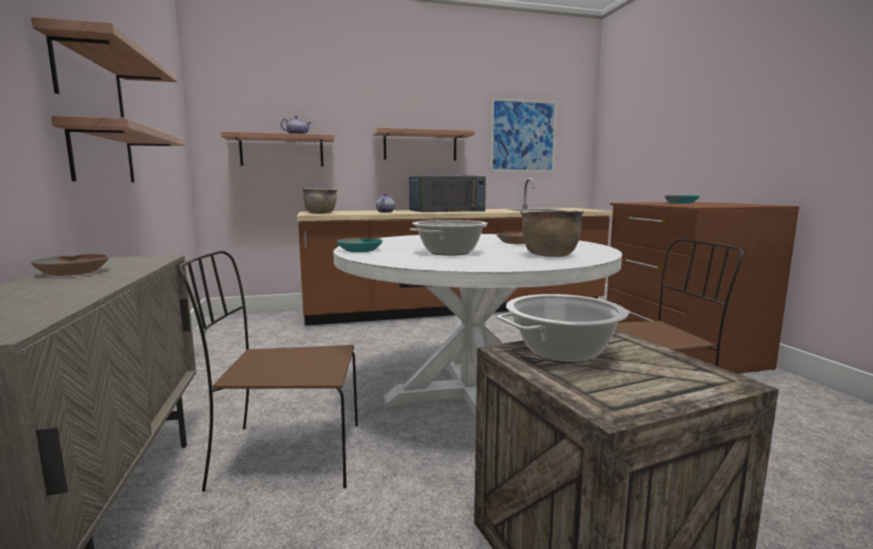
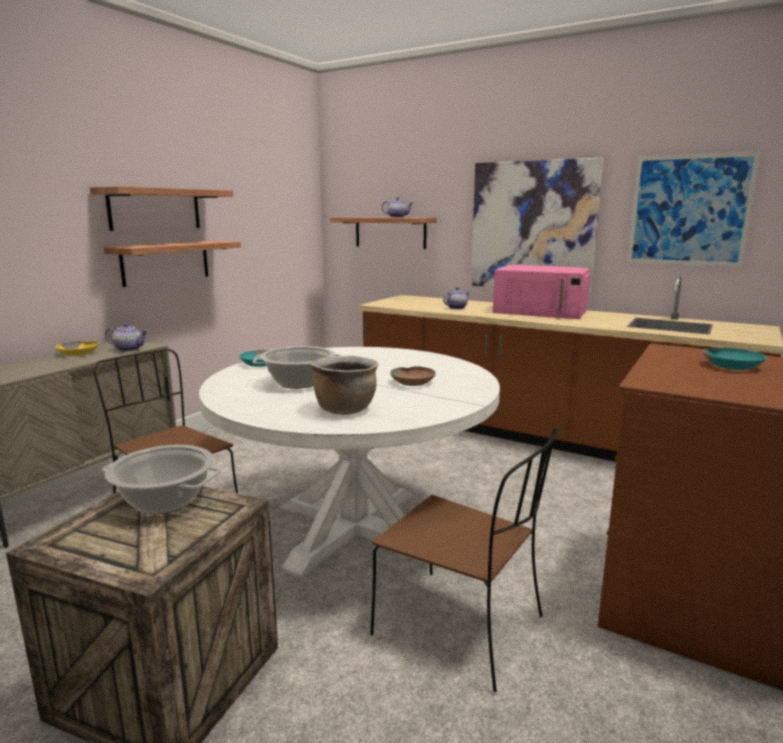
camera: 45 degrees right, 5 degrees up
(74, 272) = (79, 353): brown bowl -> yellow bowl
(143, 261) = (129, 349): none -> teapot
(321, 213) = (392, 303): brown cooking pot -> none
(420, 146) = (532, 226): shelf -> picture
(447, 210) = (540, 311): blue microwave -> pink microwave

